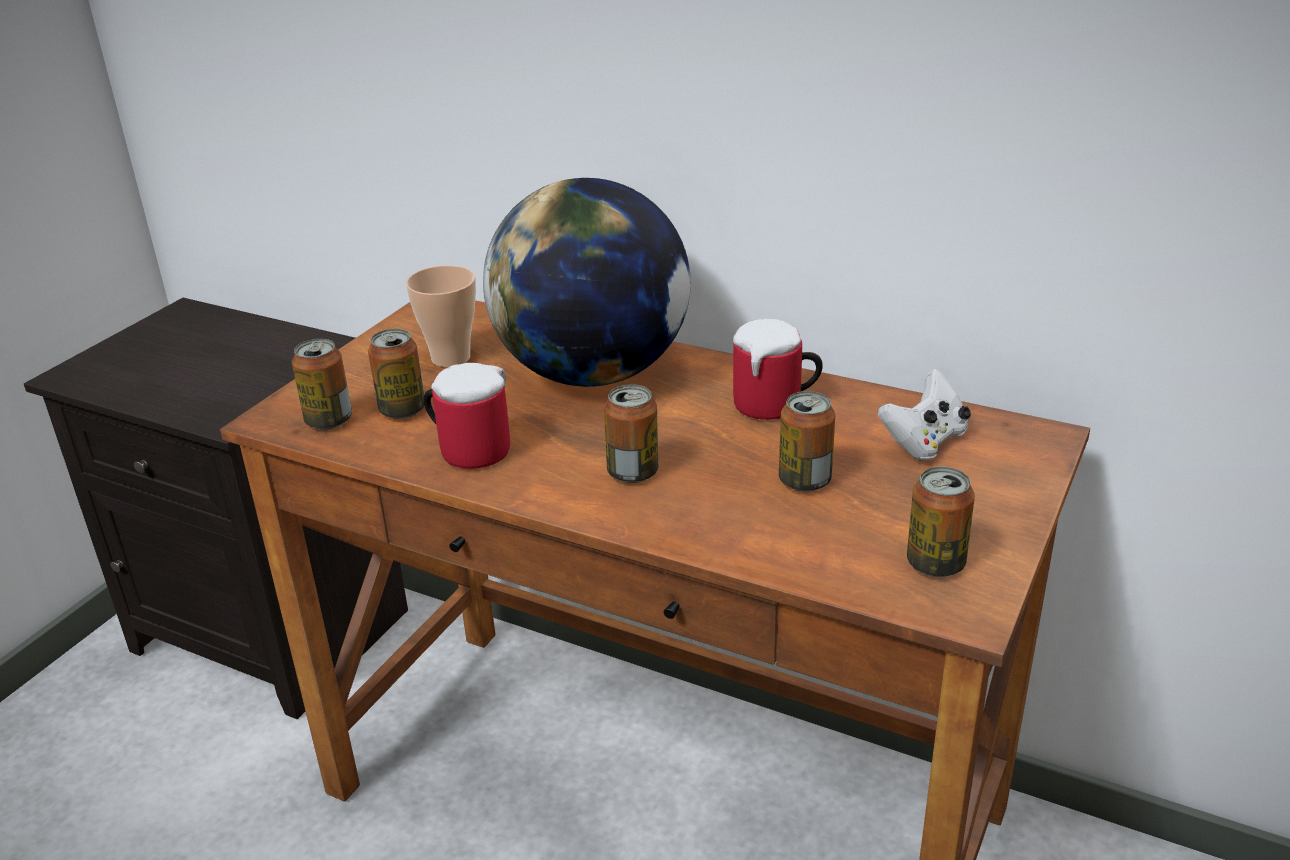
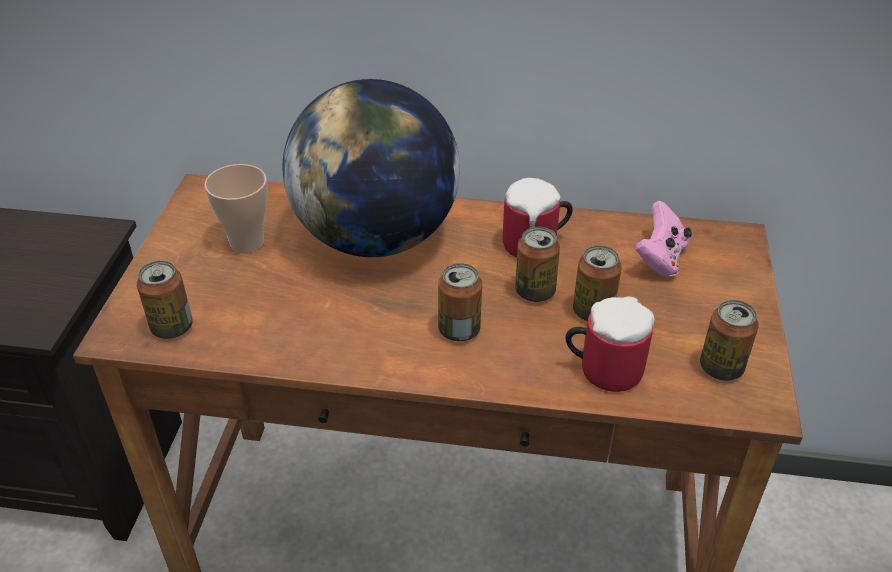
camera: 20 degrees left, 10 degrees up
(402, 410) = (233, 304): can -> can (535, 291)
(469, 448) = (312, 332): mug -> mug (602, 367)
(924, 442) = (660, 259): white game controller -> pink game controller

